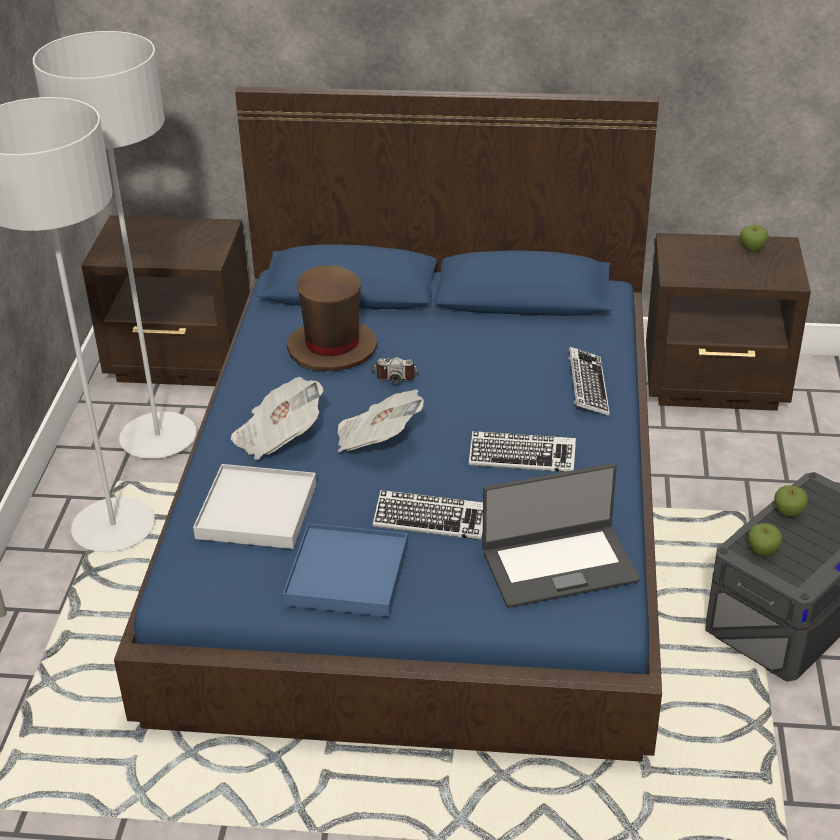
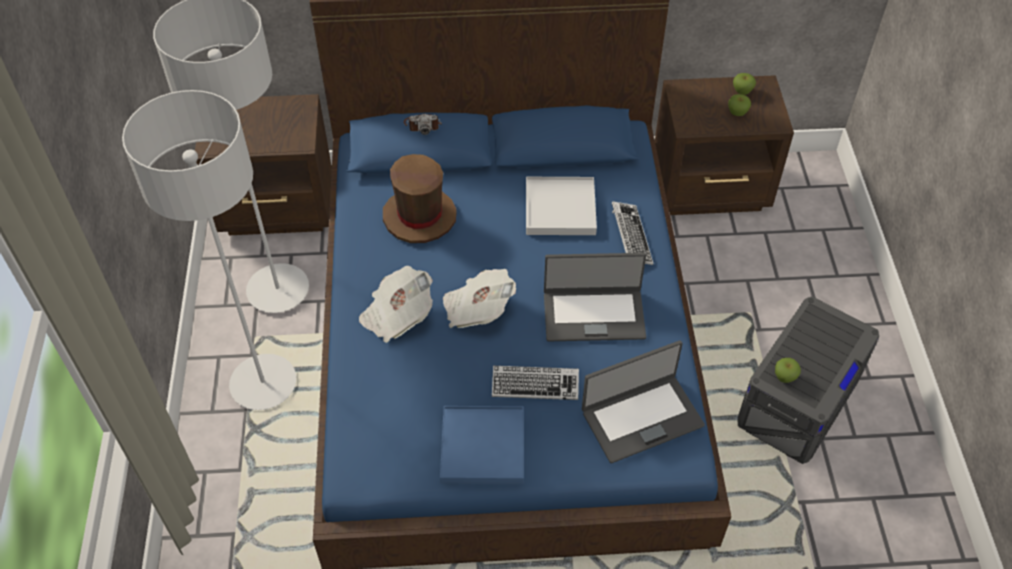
camera: 10 degrees left, 15 degrees up
(257, 511) = (398, 394): white tray -> white tray (560, 209)
(395, 374) = (476, 239): camera -> camera (423, 125)
(522, 457) = (593, 314): keyboard -> laptop
(788, 513) = (798, 338): apple -> apple (737, 113)

